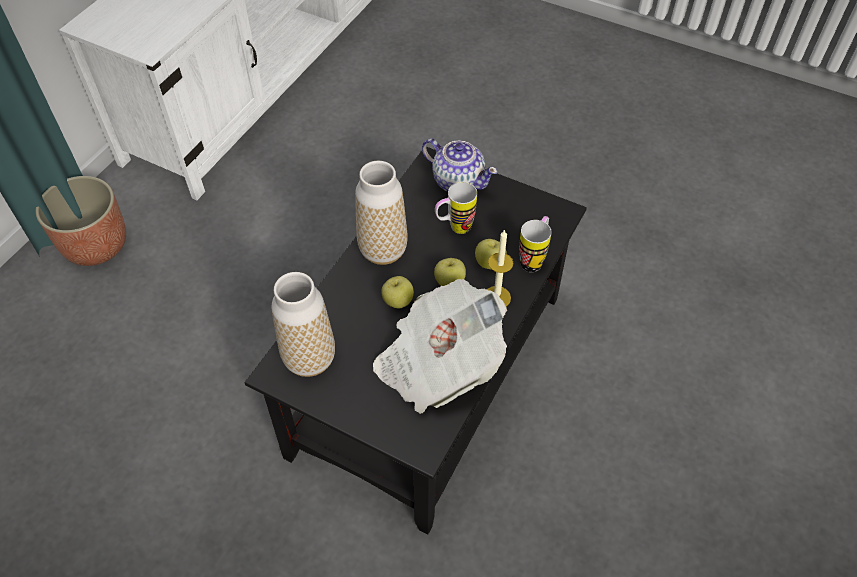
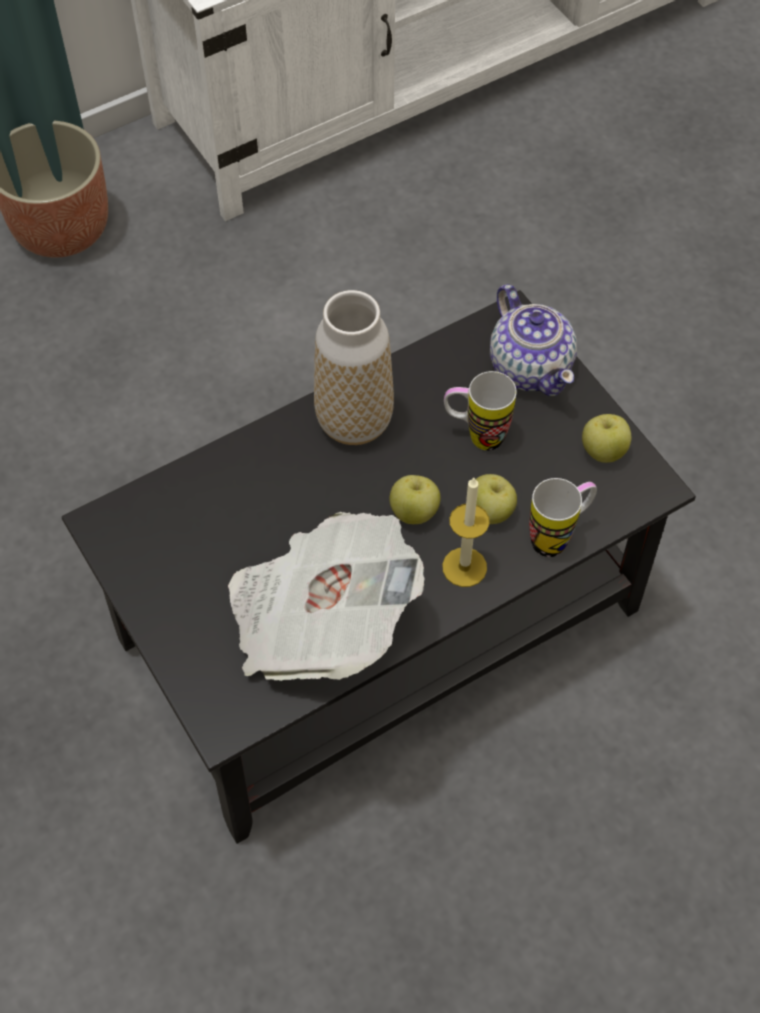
camera: 30 degrees right, 5 degrees up
(309, 359) = (159, 527): vase -> none
(398, 301) = (325, 504): apple -> apple (603, 451)

